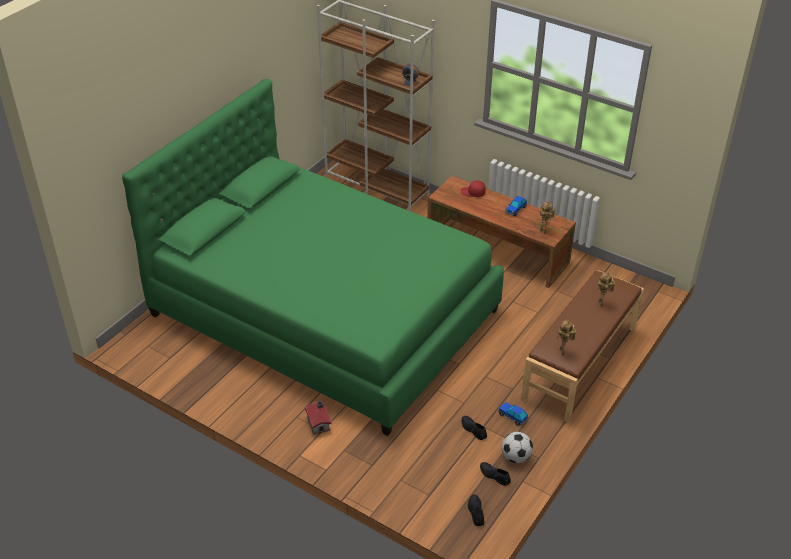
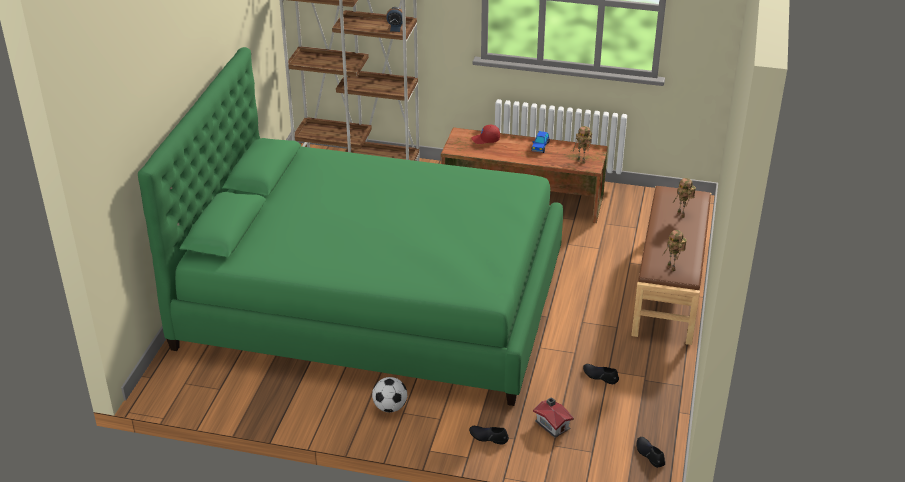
camera: 20 degrees left, 5 degrees down
(319, 423) = (431, 412): toy house -> toy house (552, 424)
(494, 475) = (647, 414): black shoe -> black shoe (488, 437)
(512, 416) = (632, 353): toy car -> none
(516, 457) = (658, 391): football -> football (390, 407)

